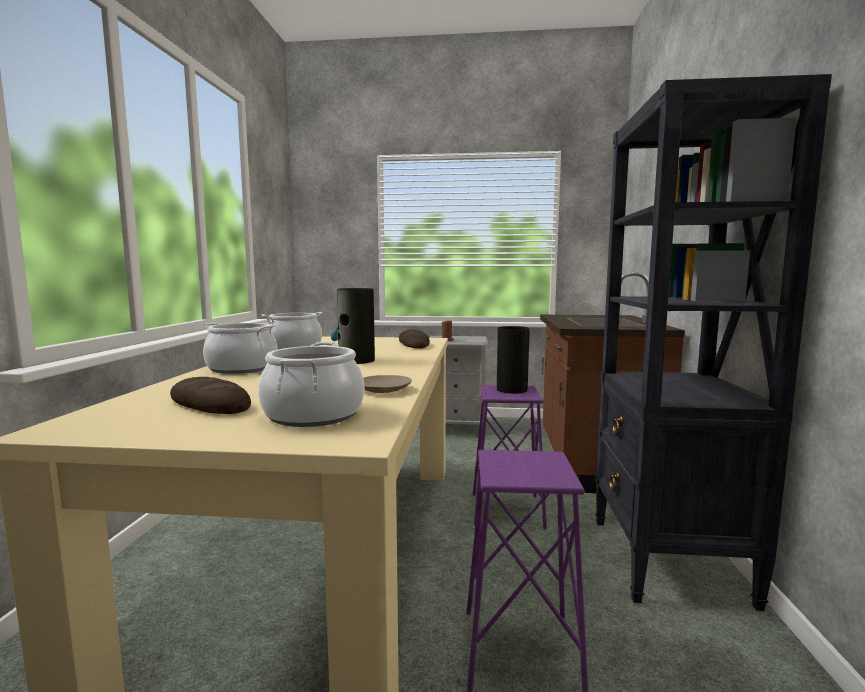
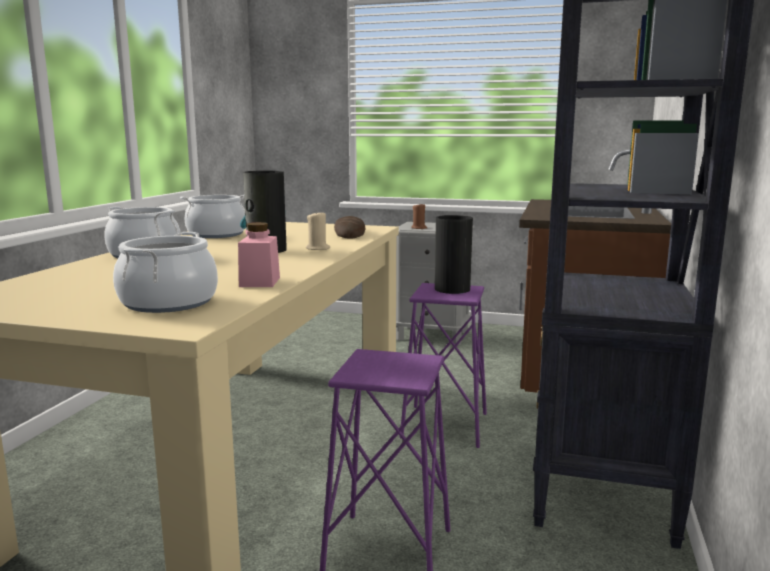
camera: 10 degrees right, 5 degrees up
(209, 404) = (85, 289): bread -> none
(384, 390) = (260, 282): beige plate -> pink jar
(401, 357) = (318, 248): none -> beige candle

